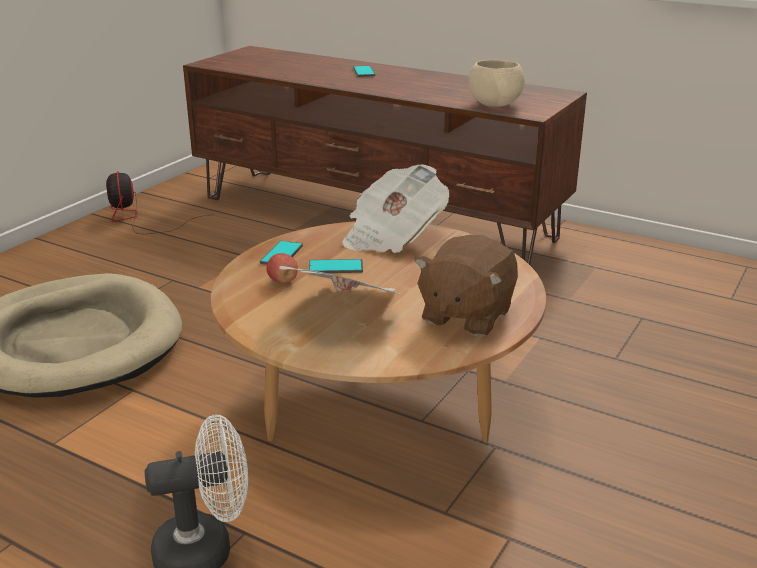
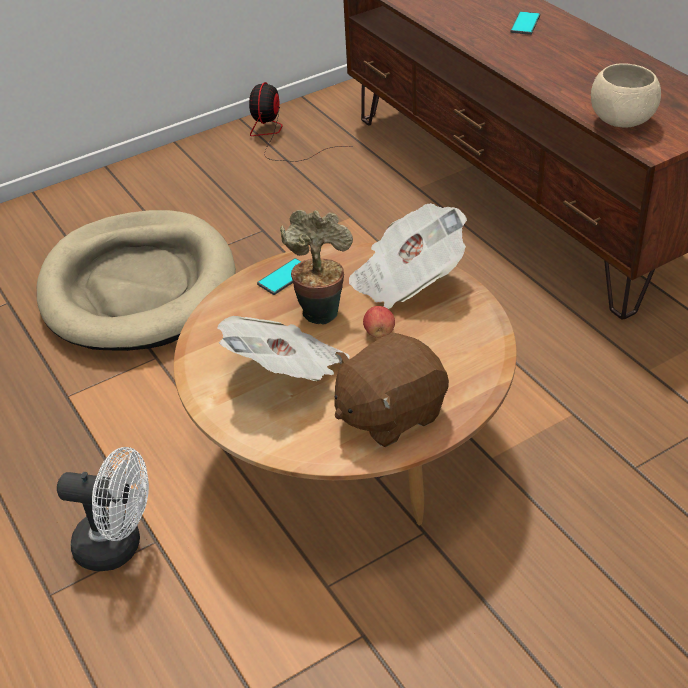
camera: 30 degrees right, 15 degrees up
(282, 281) = (260, 314): apple -> apple (379, 332)
(336, 267) = (320, 309): phone -> potted plant

